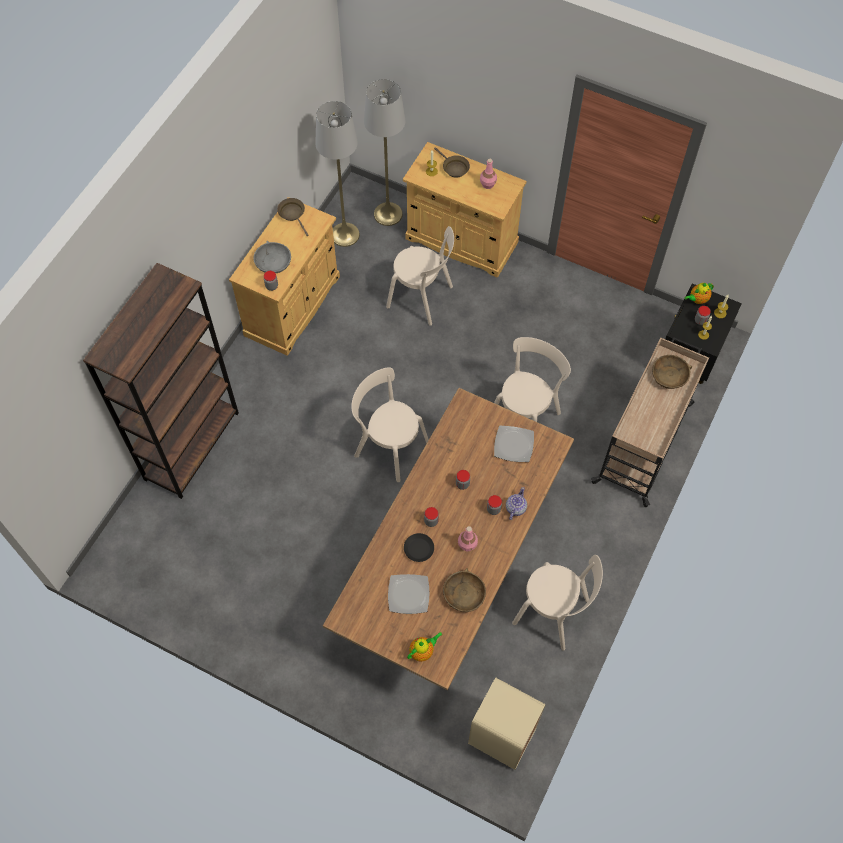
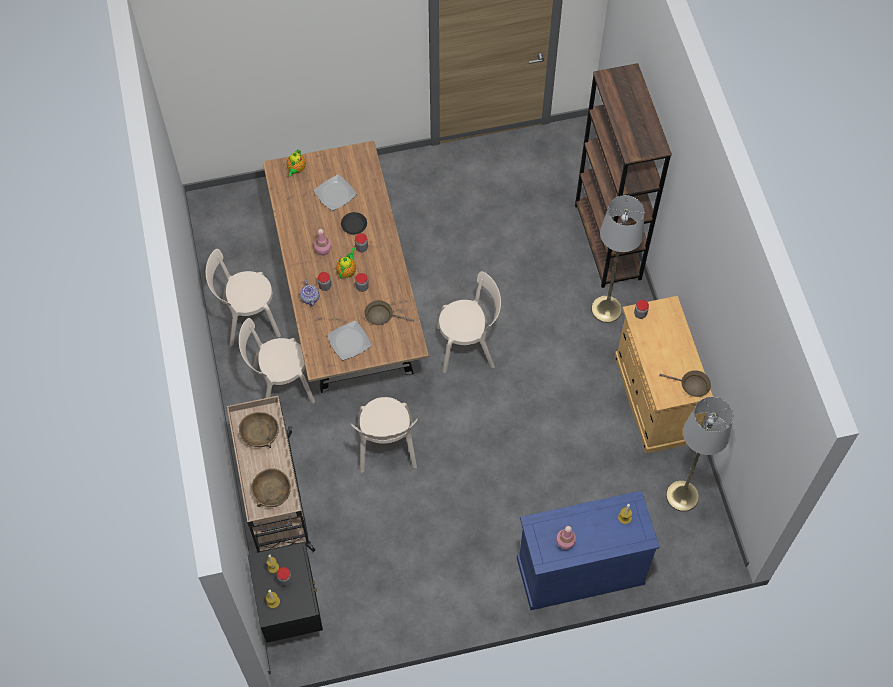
camera: 140 degrees right, 0 degrees up
(273, 262) = (661, 333): grey bowl -> none
(388, 214) = (668, 546): grey floor lamp -> grey floor lamp (606, 309)
(422, 298) = (560, 487): beige chair -> beige chair (280, 386)
(454, 168) = (609, 536): brown frying pan -> brown frying pan (381, 315)
(461, 241) = (580, 570): beige cabinet -> blue cabinet
(464, 594) = (299, 219): brown bowl -> brown bowl (260, 433)
(502, 735) = (225, 223): beige trash can -> none
(697, 299) = (302, 600): teapot -> teapot (347, 271)

